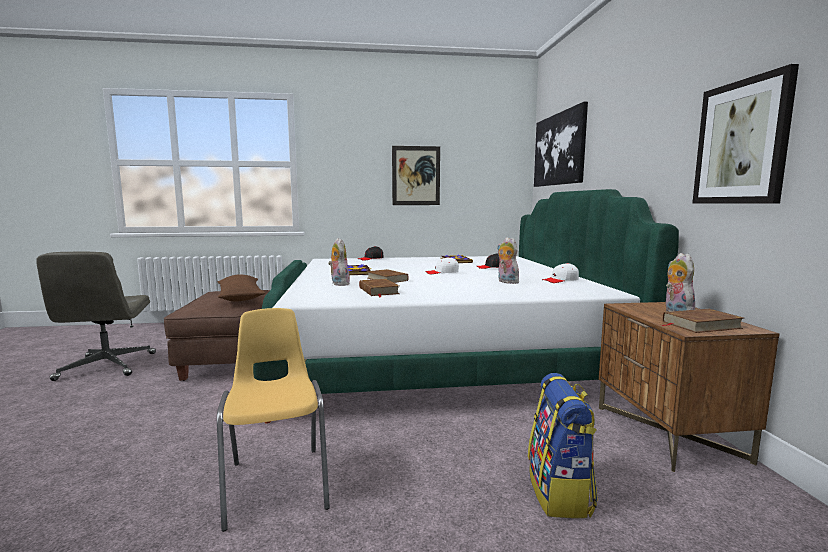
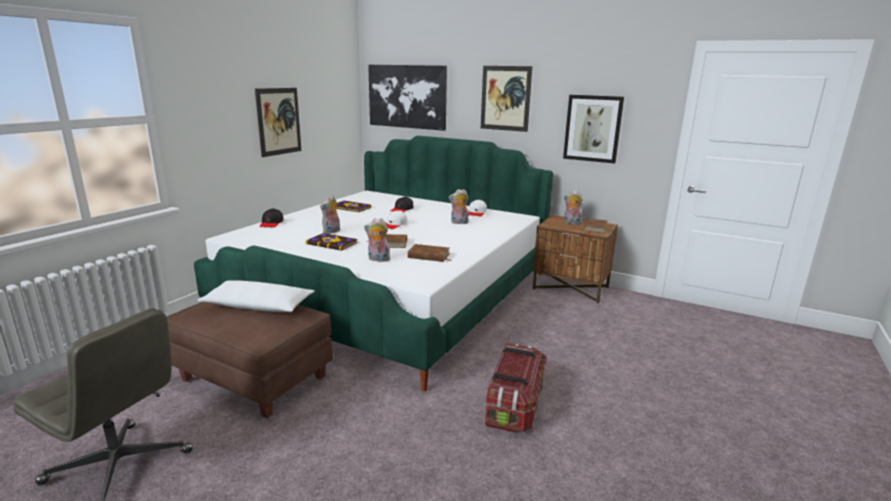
camera: 55 degrees left, 10 degrees up
(240, 297) = (258, 306): brown pillow -> white pillow
(277, 484) = (515, 404): yellow chair -> storage box
(383, 267) = (331, 232): none -> plush toy
(560, 493) = (592, 332): backpack -> none
(635, 125) = (505, 98): none -> picture

